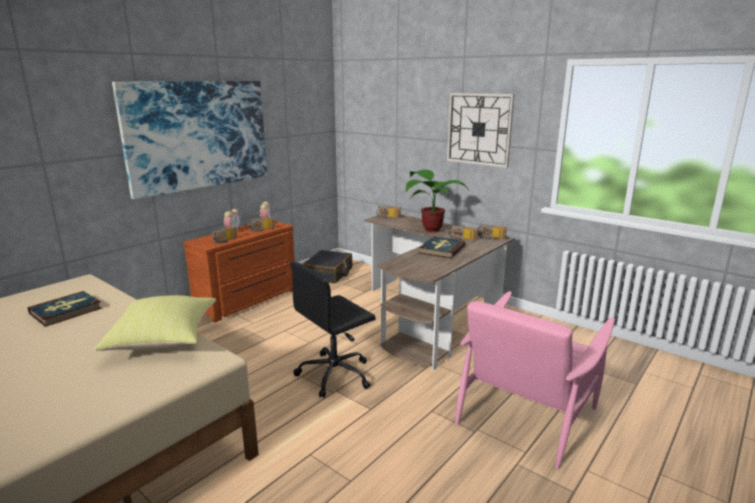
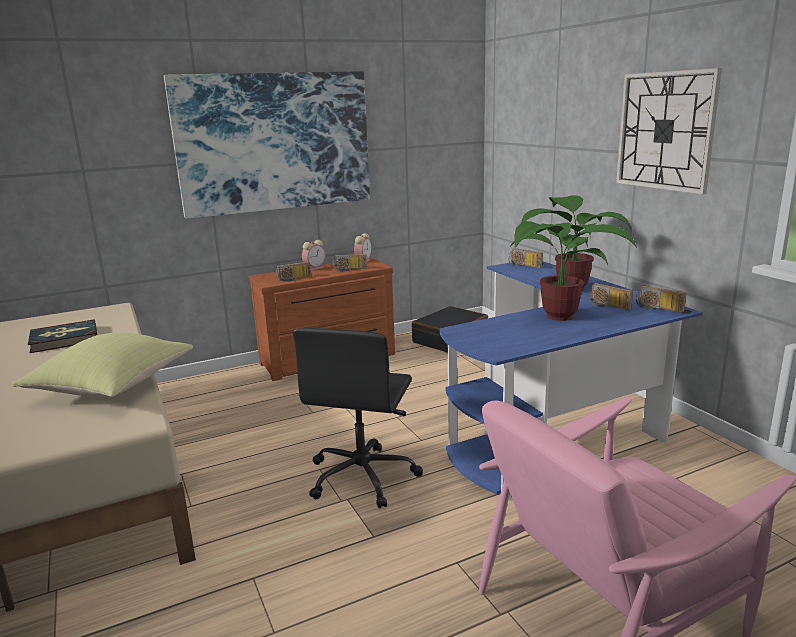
camera: 25 degrees right, 0 degrees up
(336, 374) = (363, 476): black office chair -> black office chair turned 60 degrees counterclockwise
(432, 316) = (557, 421): brown desk -> blue desk
(441, 249) = (557, 318): book -> potted plant

